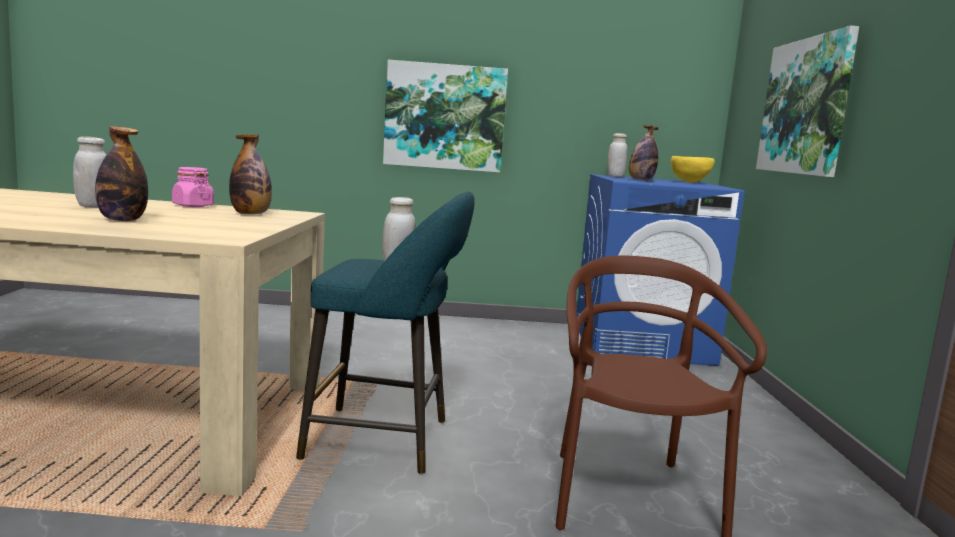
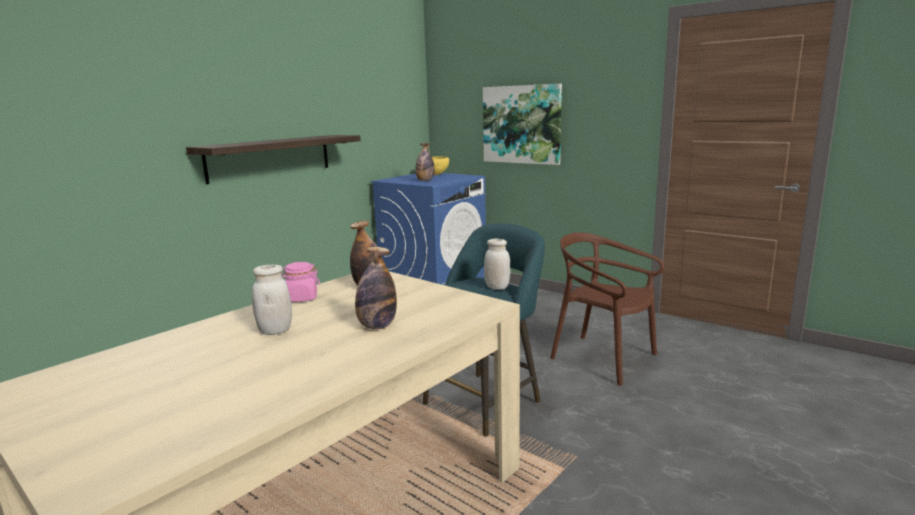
camera: 50 degrees left, 5 degrees up
(445, 117) = (270, 157): picture -> shelf
(615, 176) = (396, 180): white jar -> none

